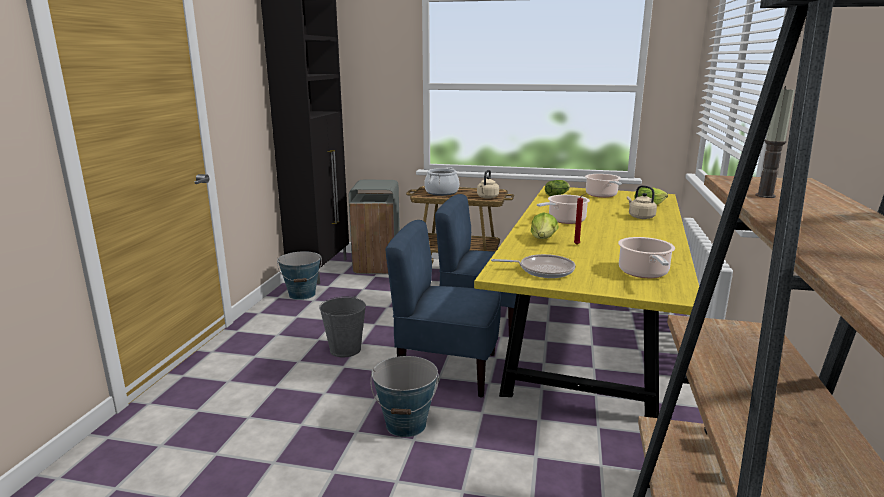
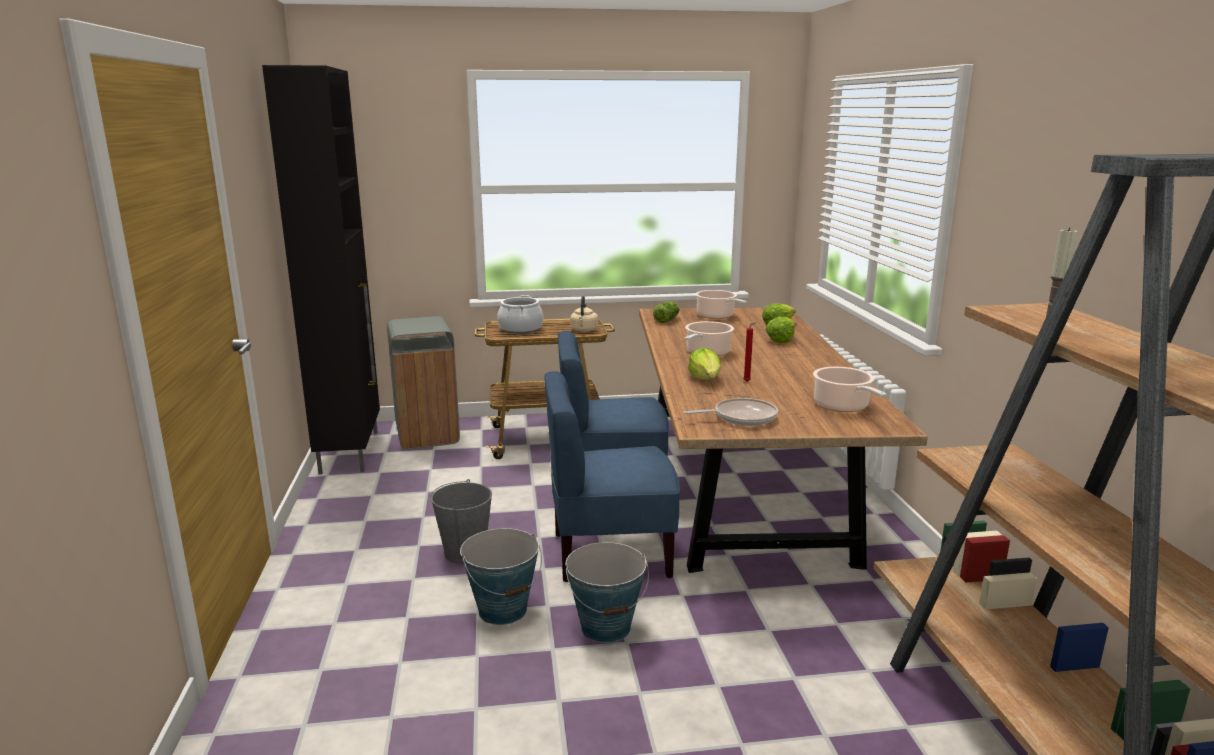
camera: 20 degrees left, 0 degrees up
(302, 294) = (350, 489): bucket -> bucket (503, 610)
(588, 337) = (740, 486): yellow dining table -> brown dining table
(640, 217) = (780, 340): beige kettle -> lettuce

